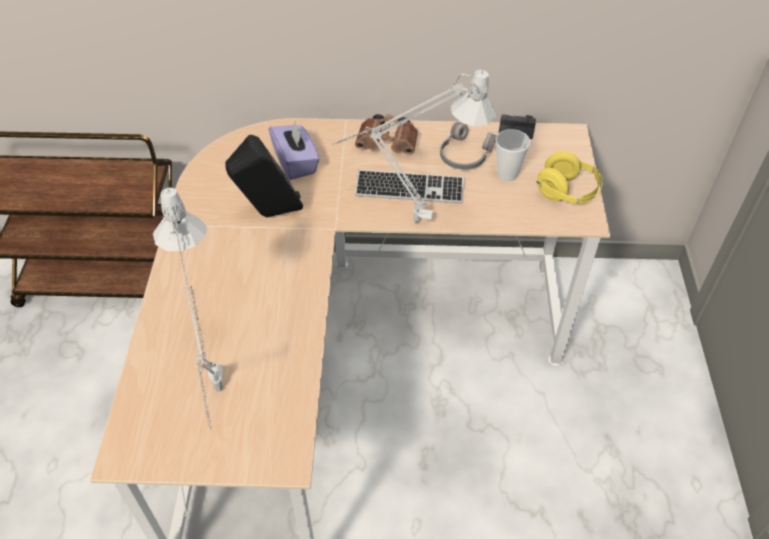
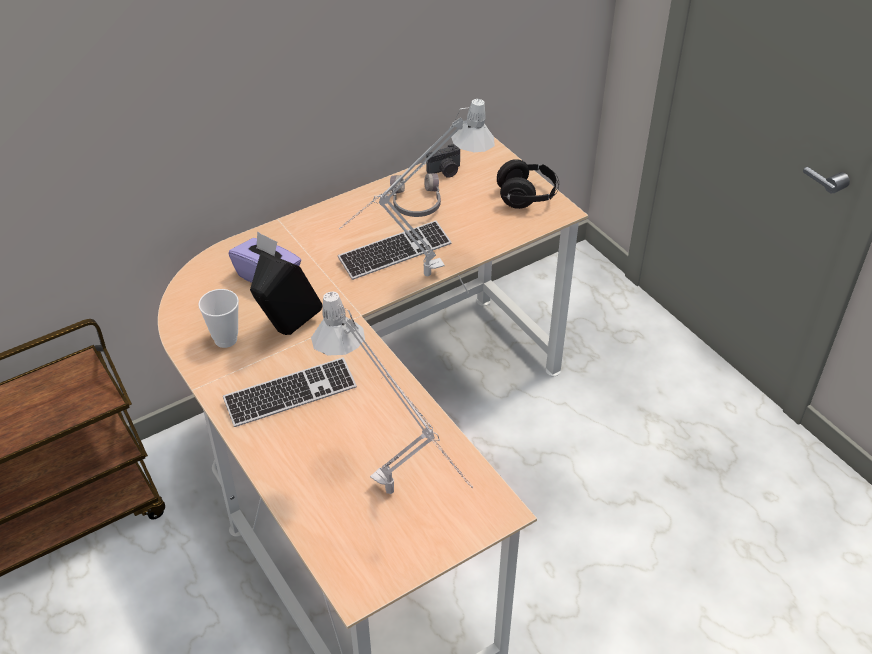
camera: 35 degrees left, 5 degrees down
(225, 266) = (290, 394): none -> keyboard
(389, 144) = (340, 223): brown binoculars -> none
(507, 174) = (466, 204): cup -> cup (226, 339)
(567, 192) = (527, 197): yellow headphones -> black headphones

